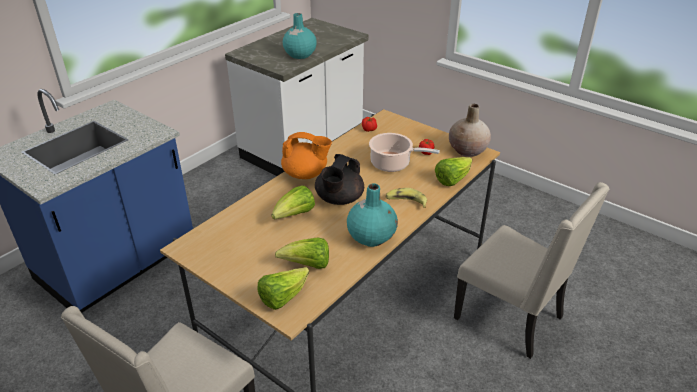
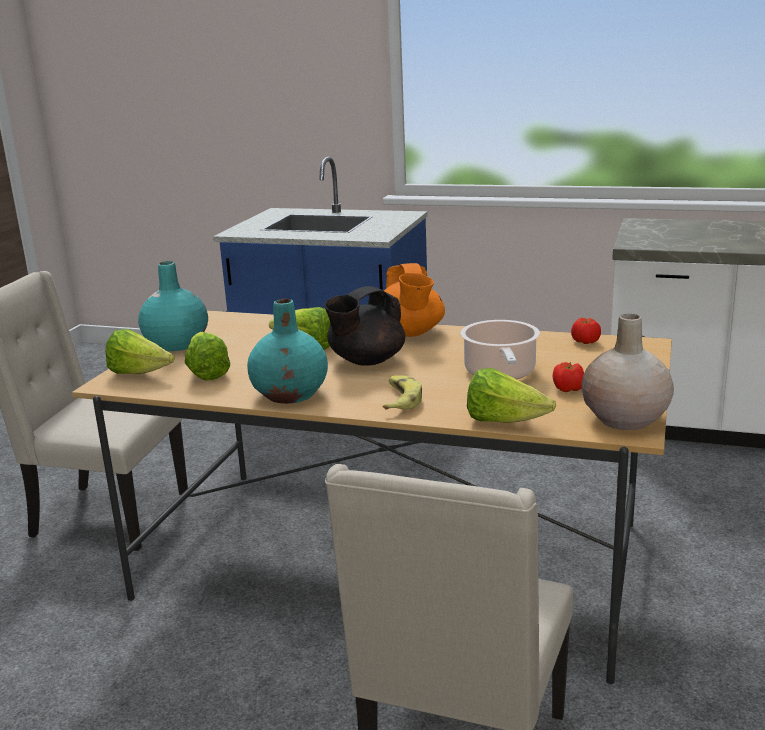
camera: 70 degrees right, 15 degrees down
(299, 55) = (695, 242): turquoise vase -> turquoise vase (176, 344)
(339, 199) = (366, 361): black teapot -> black teapot turned 45 degrees counterclockwise

